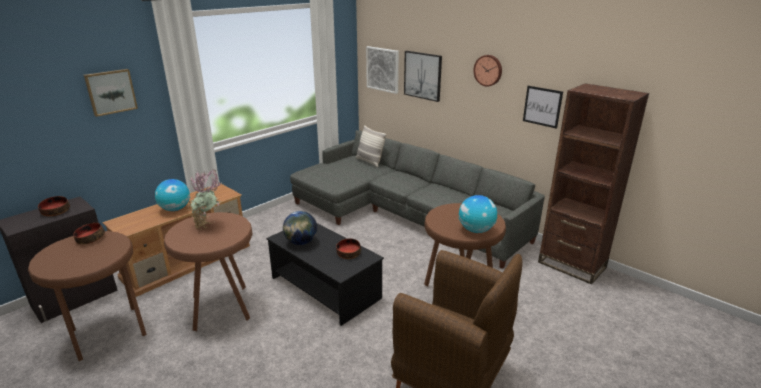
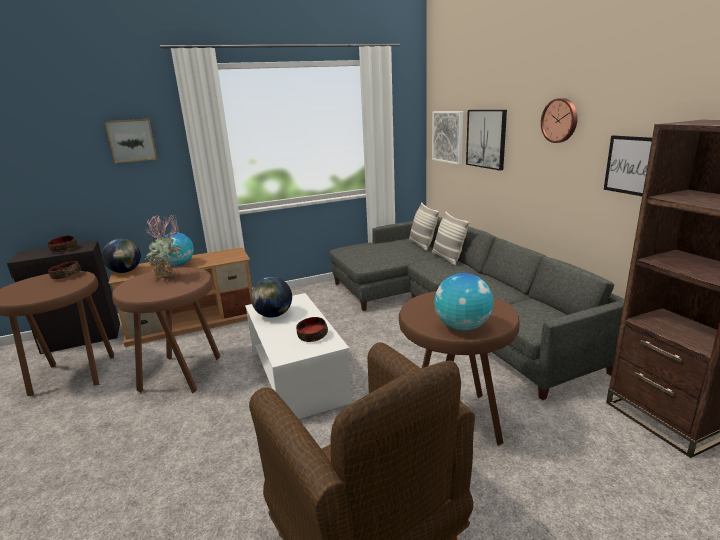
camera: 25 degrees right, 5 degrees down
(124, 224) = (125, 271): none -> globe
(326, 288) = (297, 376): black coffee table -> white coffee table
(399, 172) = (448, 258): none -> pillow

